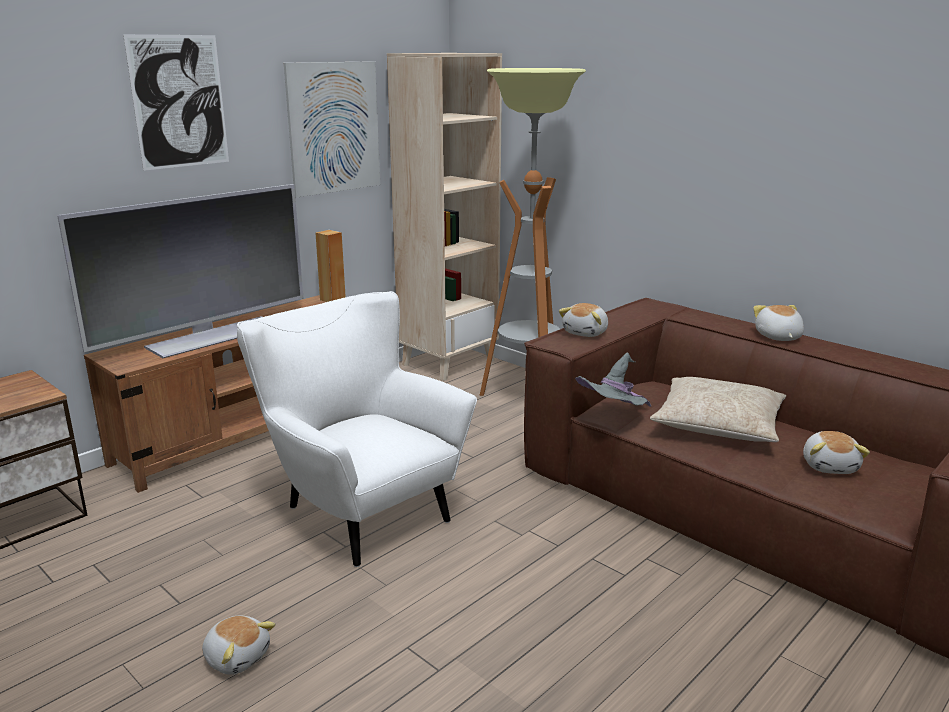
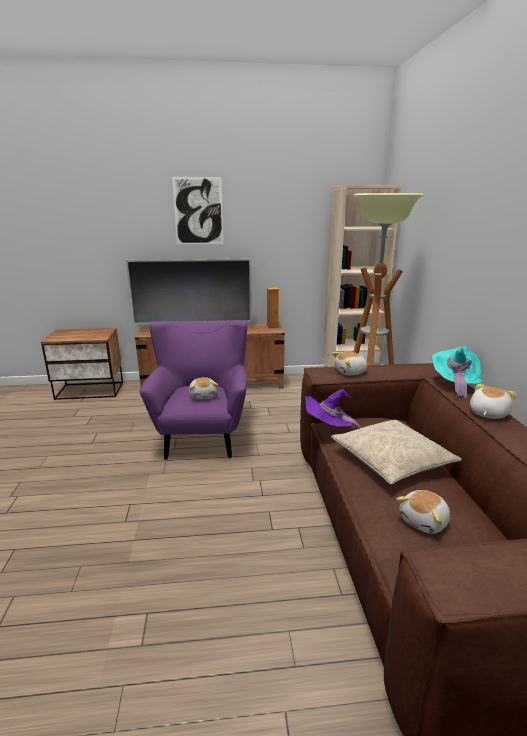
camera: 40 degrees right, 0 degrees up
(237, 656) = (77, 473): plush toy -> plush toy (203, 395)
(334, 128) = (291, 230): picture -> none
(358, 510) = (202, 435): white armchair -> purple armchair
(613, 417) = (329, 430): grey hat -> purple hat
(704, 316) = (454, 384): none -> turquoise hat

